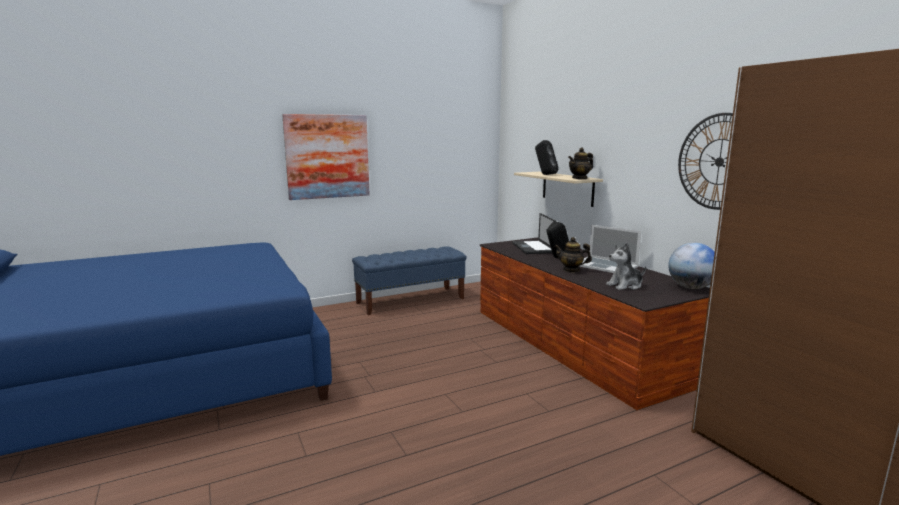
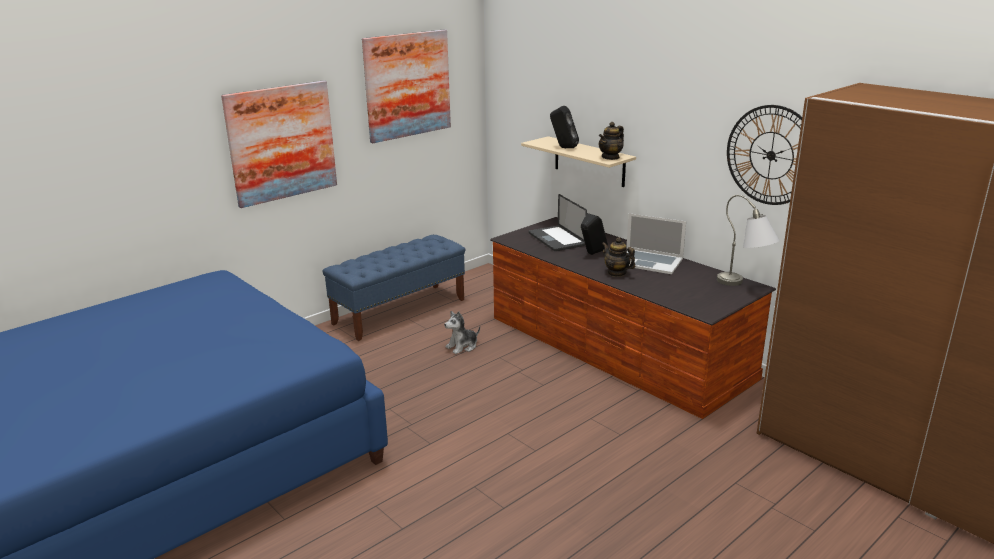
camera: 15 degrees left, 10 degrees up
(433, 128) = (407, 85): none -> picture
(571, 270) = (616, 273): teapot -> teapot turned 45 degrees clockwise
(625, 285) = (681, 291): plush toy -> plush toy (462, 346)
(690, 287) = (744, 286): globe -> grey table lamp

